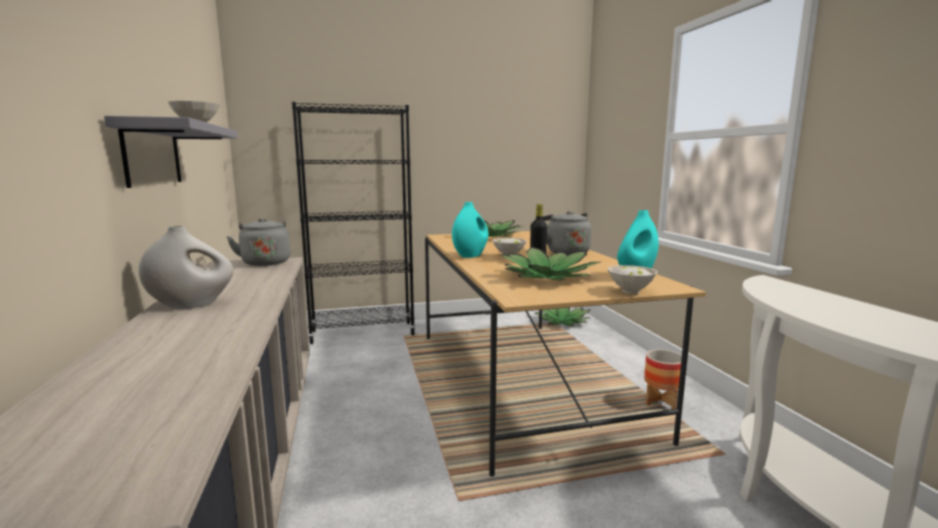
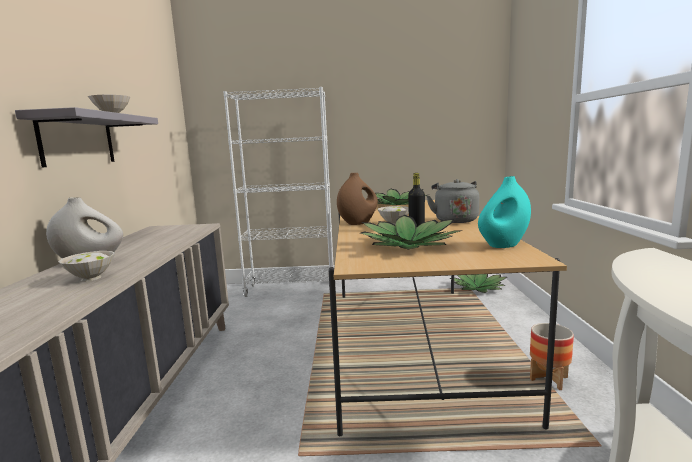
camera: 15 degrees right, 0 degrees up
(265, 262) = (186, 227): grey kettle -> none
(363, 333) = (291, 289): black bookcase -> white bookcase
(470, 255) = (358, 223): turquoise vase -> brown vase
(631, 292) = (479, 263): white bowl -> white bowl (90, 278)

